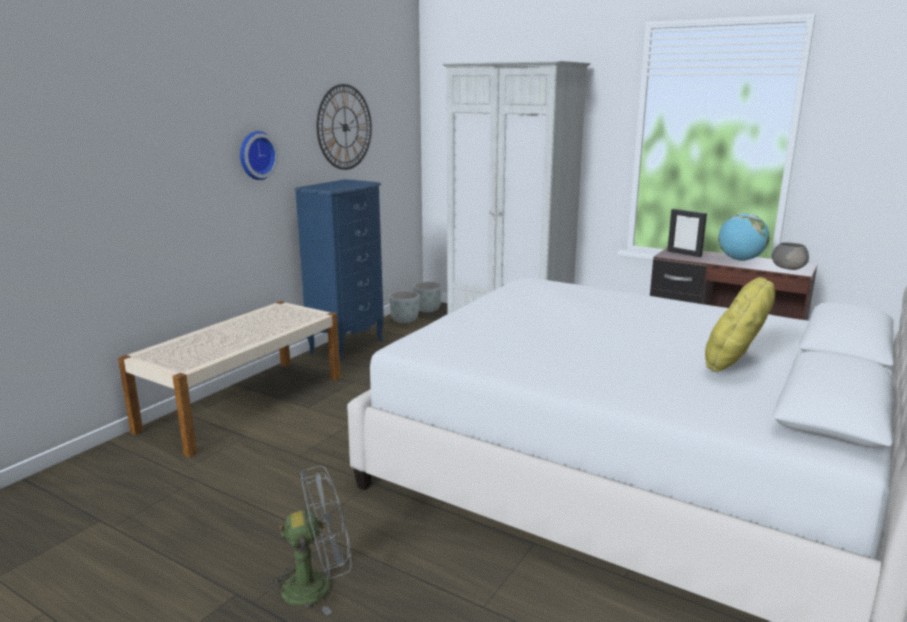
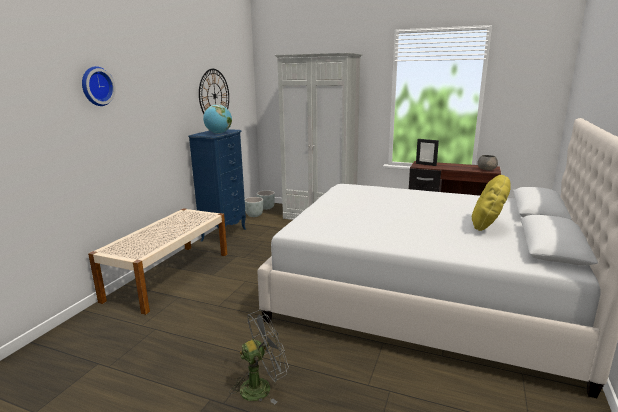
camera: 10 degrees left, 0 degrees up
(256, 155) = (164, 115): wall clock -> wall clock (96, 86)
(740, 260) = (458, 166): globe -> globe (218, 133)

